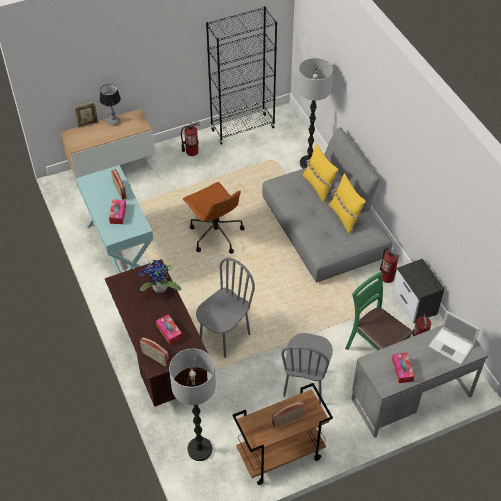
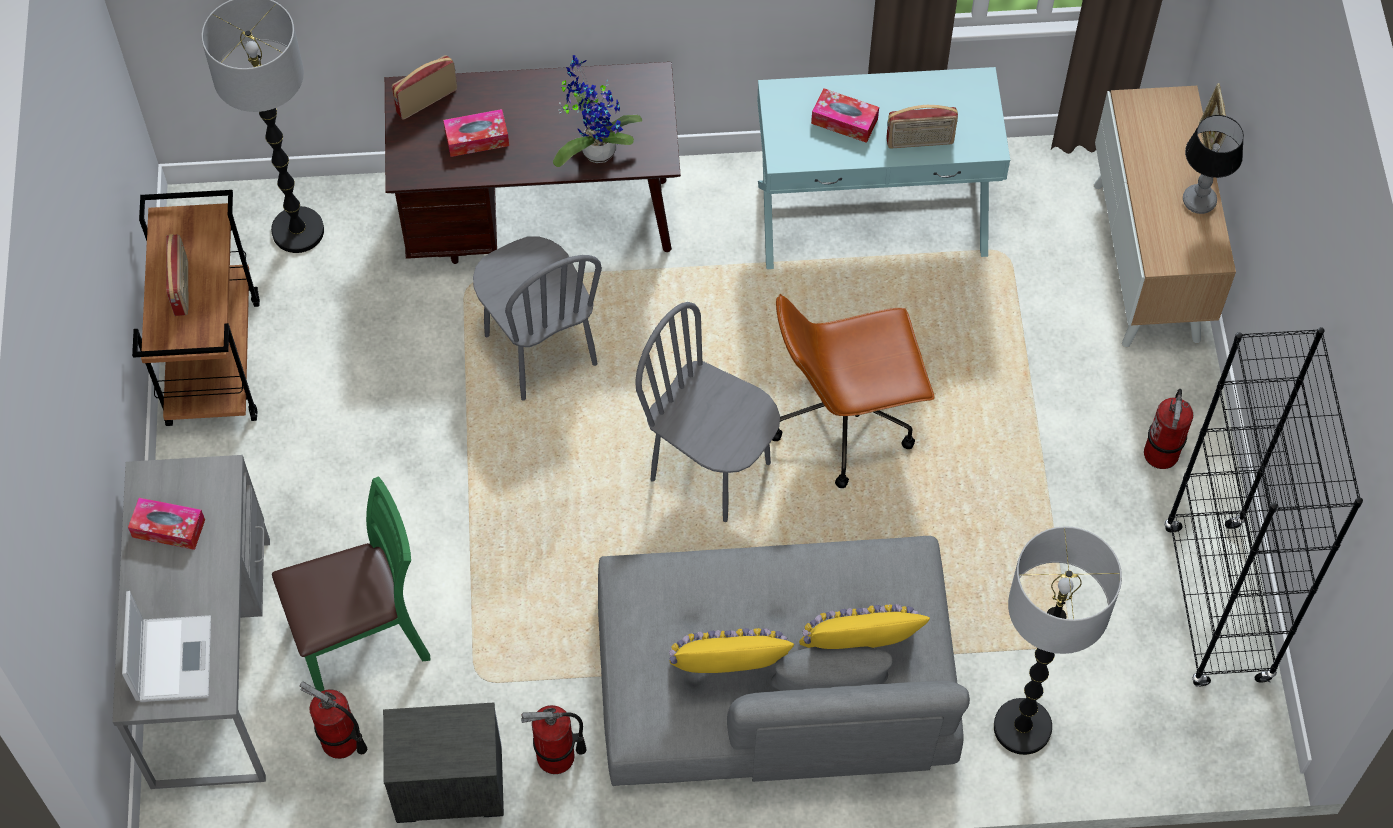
camera: 110 degrees right, 10 degrees up
(305, 384) = (348, 464): grey chair -> grey chair (711, 470)
(452, 346) = (173, 657): laptop -> laptop turned 120 degrees clockwise

